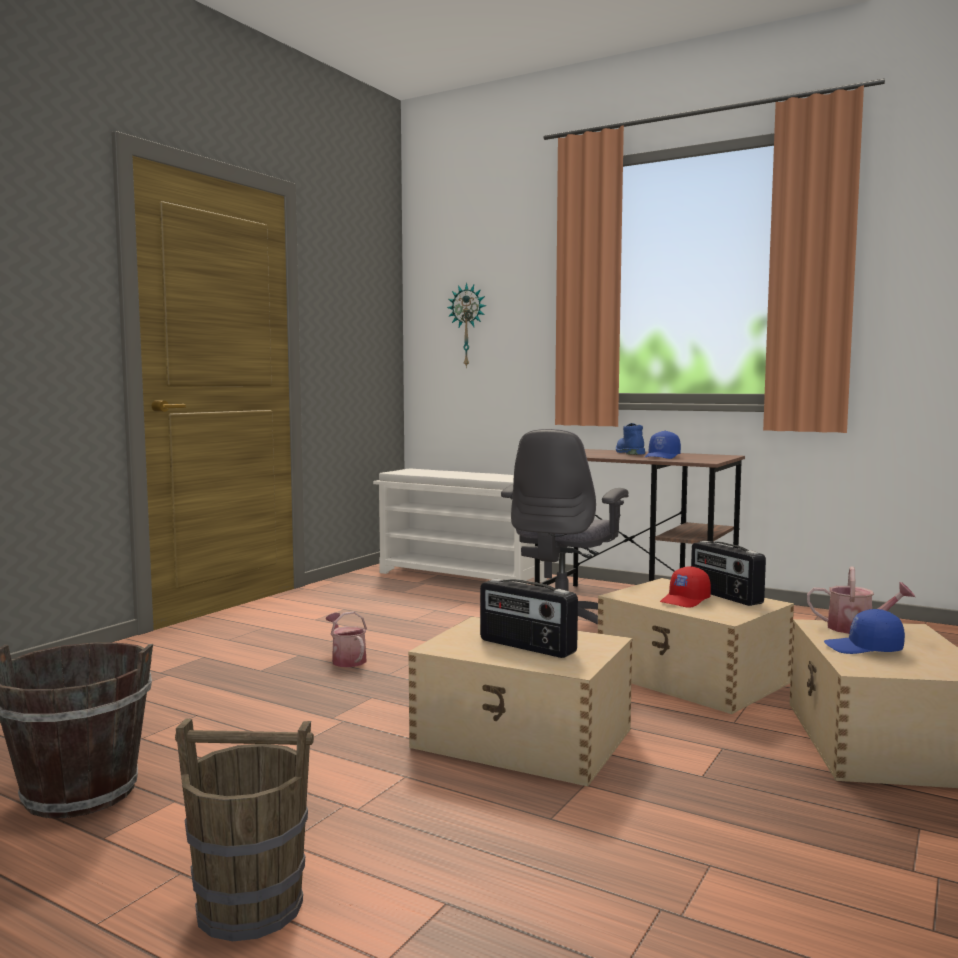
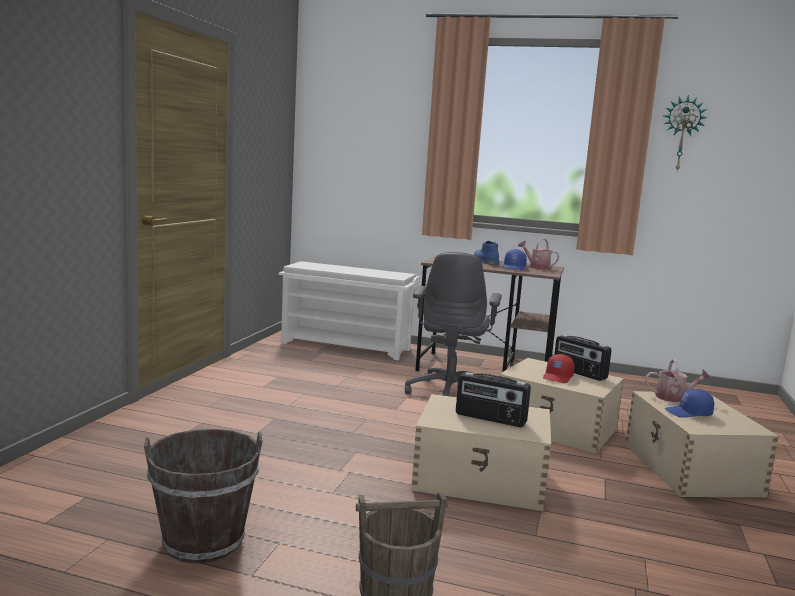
camera: 15 degrees left, 5 degrees up
(346, 659) = (314, 421): watering can -> watering can (537, 267)
(468, 325) = (351, 152): wall clock -> wall clock (682, 134)

